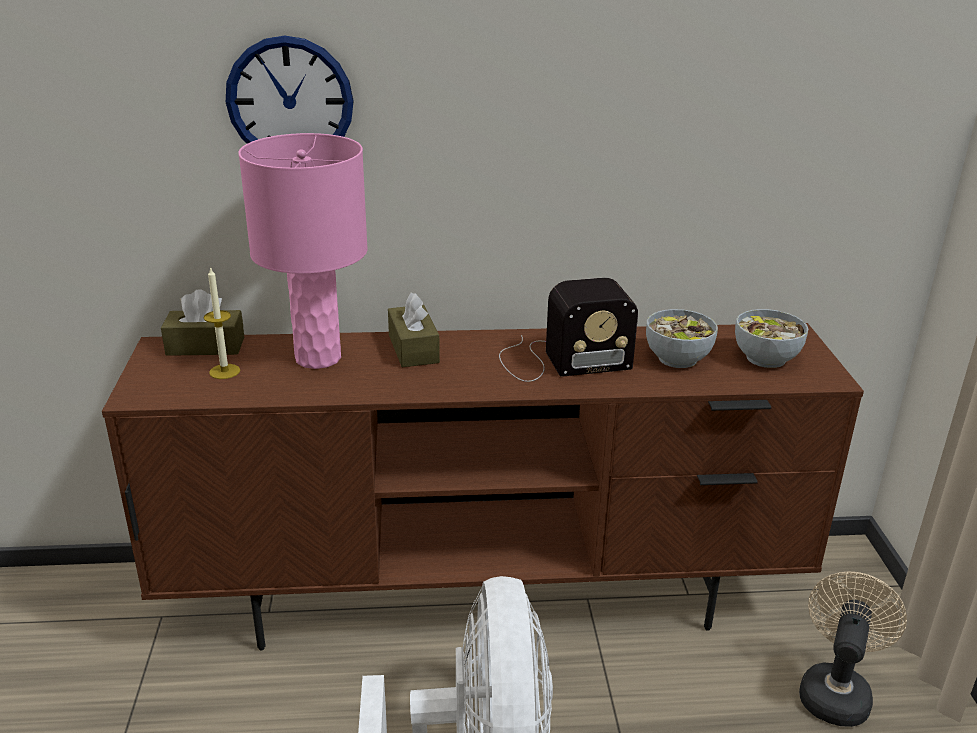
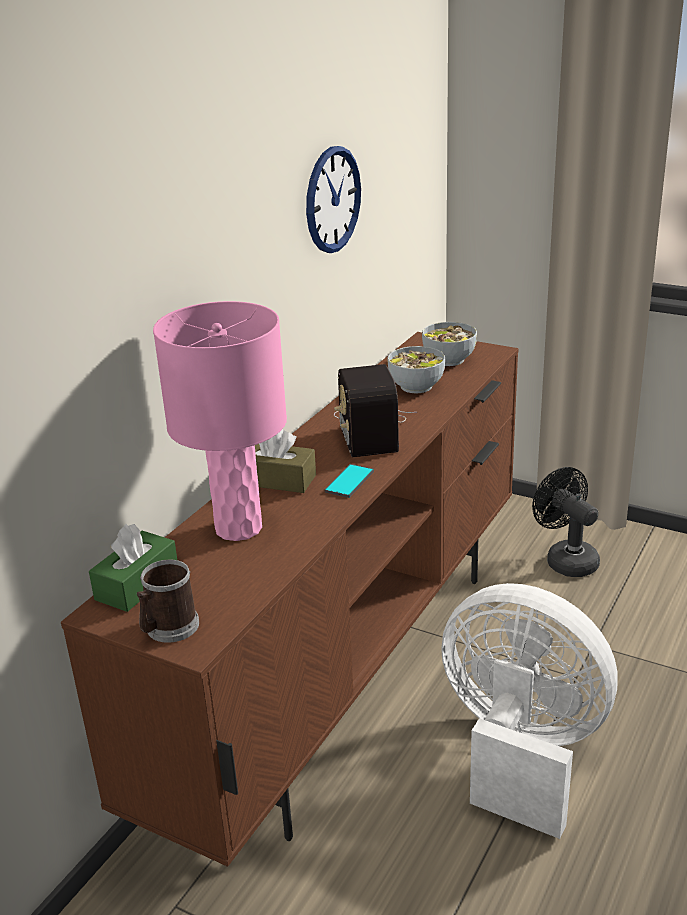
camera: 55 degrees left, 0 degrees up
(151, 378) = (168, 629): none -> mug
(205, 346) = (137, 584): brown tissue box -> green tissue box
(224, 371) = (205, 583): candle -> none
(290, 100) = (137, 289): wall clock -> wall clock (332, 200)
(443, 382) = (349, 481): none -> phone
(559, 360) = (369, 427): radio -> radio turned 150 degrees clockwise
(835, 691) = (566, 559): beige fan -> black fan

